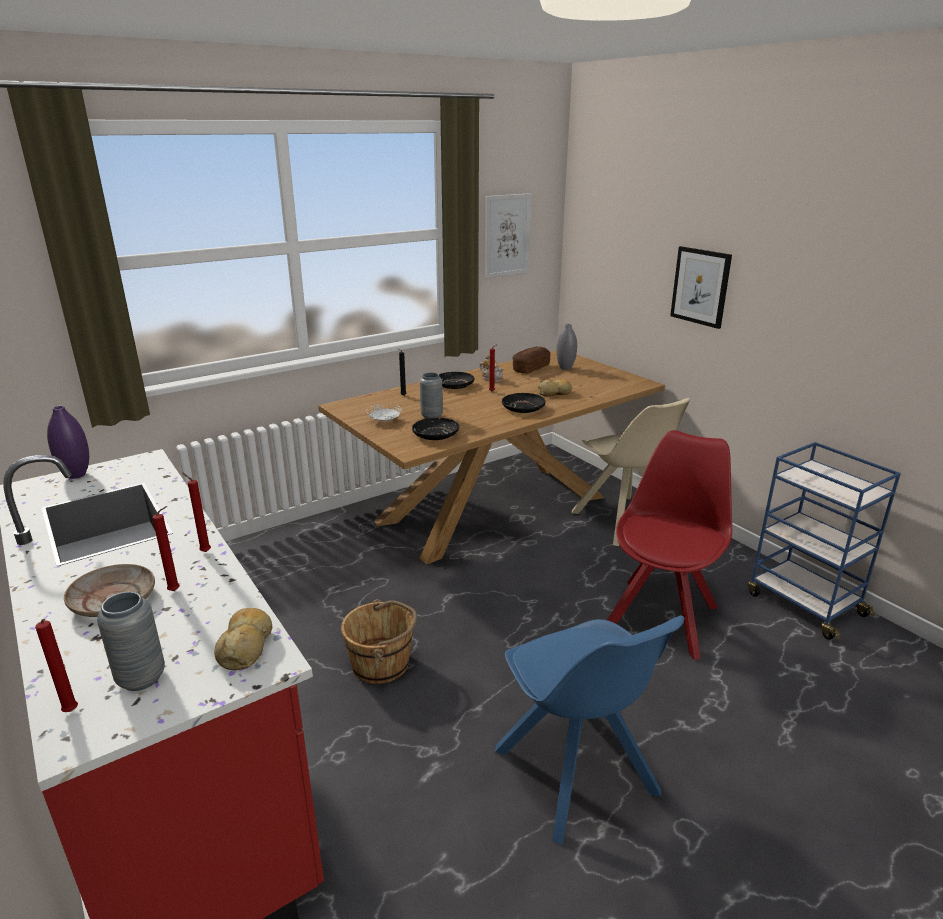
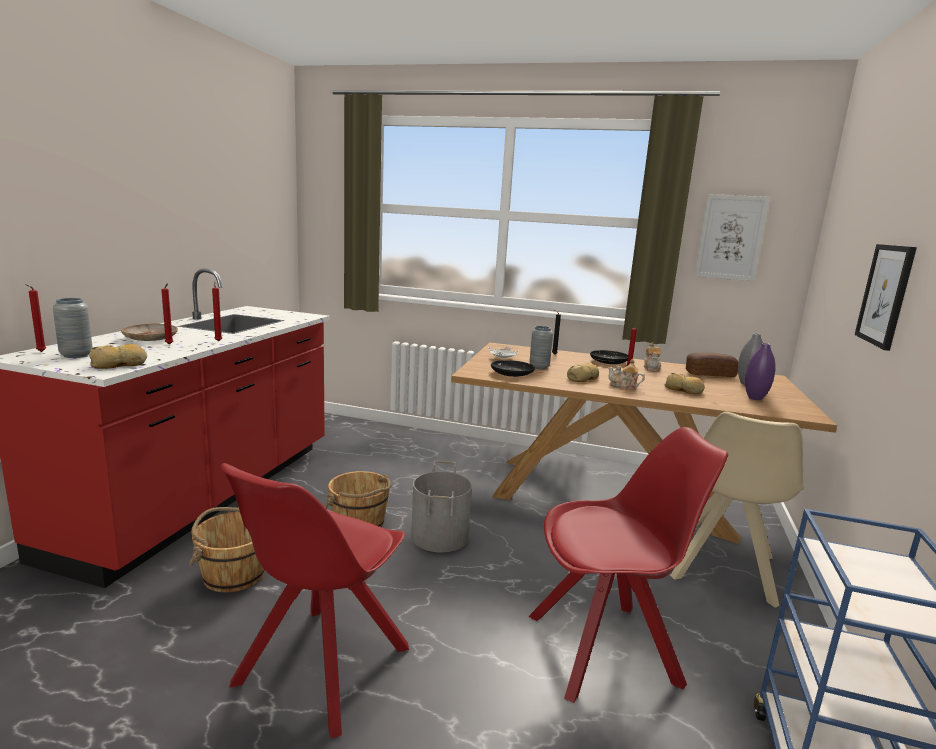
camera: 50 degrees right, 10 degrees down
(76, 475) = (275, 311): purple vase -> purple vase (755, 398)
(381, 790) = (233, 574): none -> brown bucket
(455, 624) = (438, 536): none -> grey bucket
(485, 413) = (583, 378): none -> bread
(523, 408) = (623, 386): black plate -> teapot
(577, 775) = (319, 668): blue chair -> red chair

